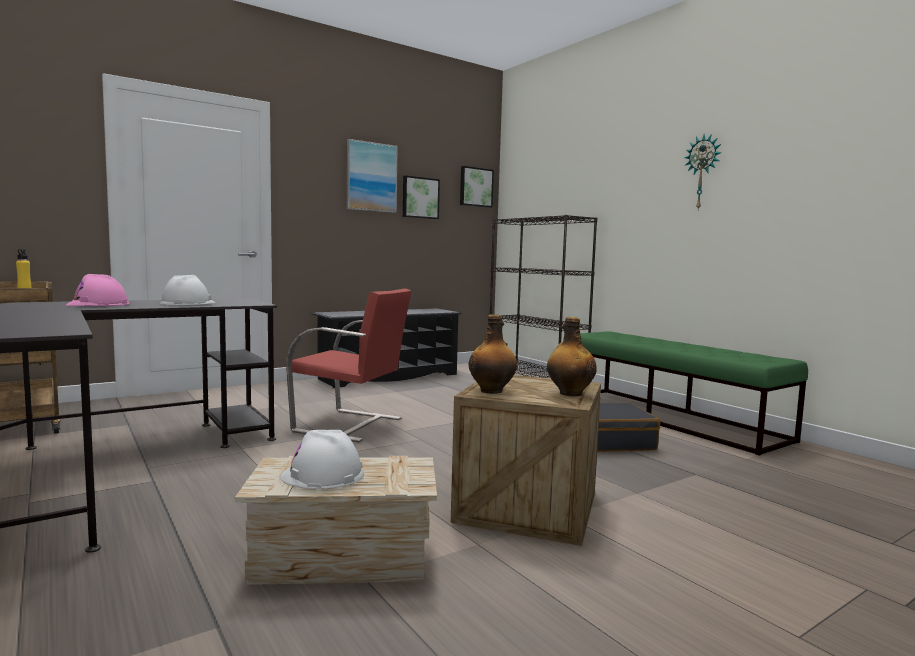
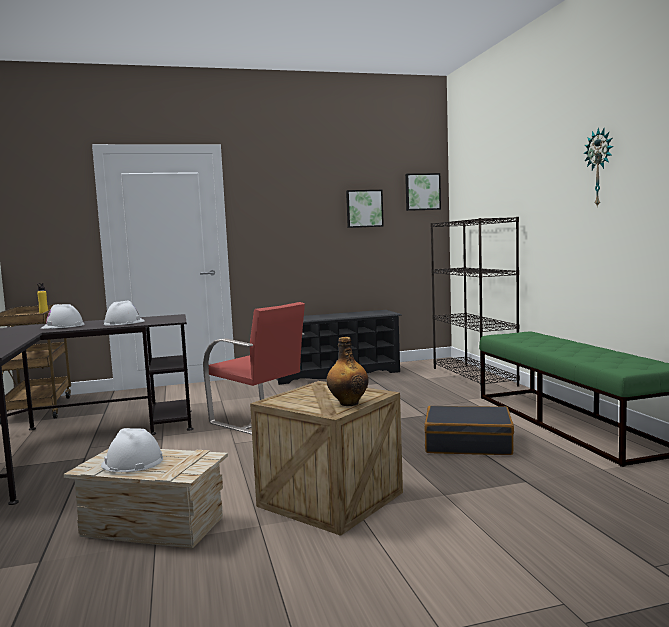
camera: 20 degrees right, 0 degrees up
(98, 304) = (63, 326): pink hard hat -> white hard hat
(371, 177) = (315, 195): picture -> none
(492, 391) = (288, 399): bottle -> none

